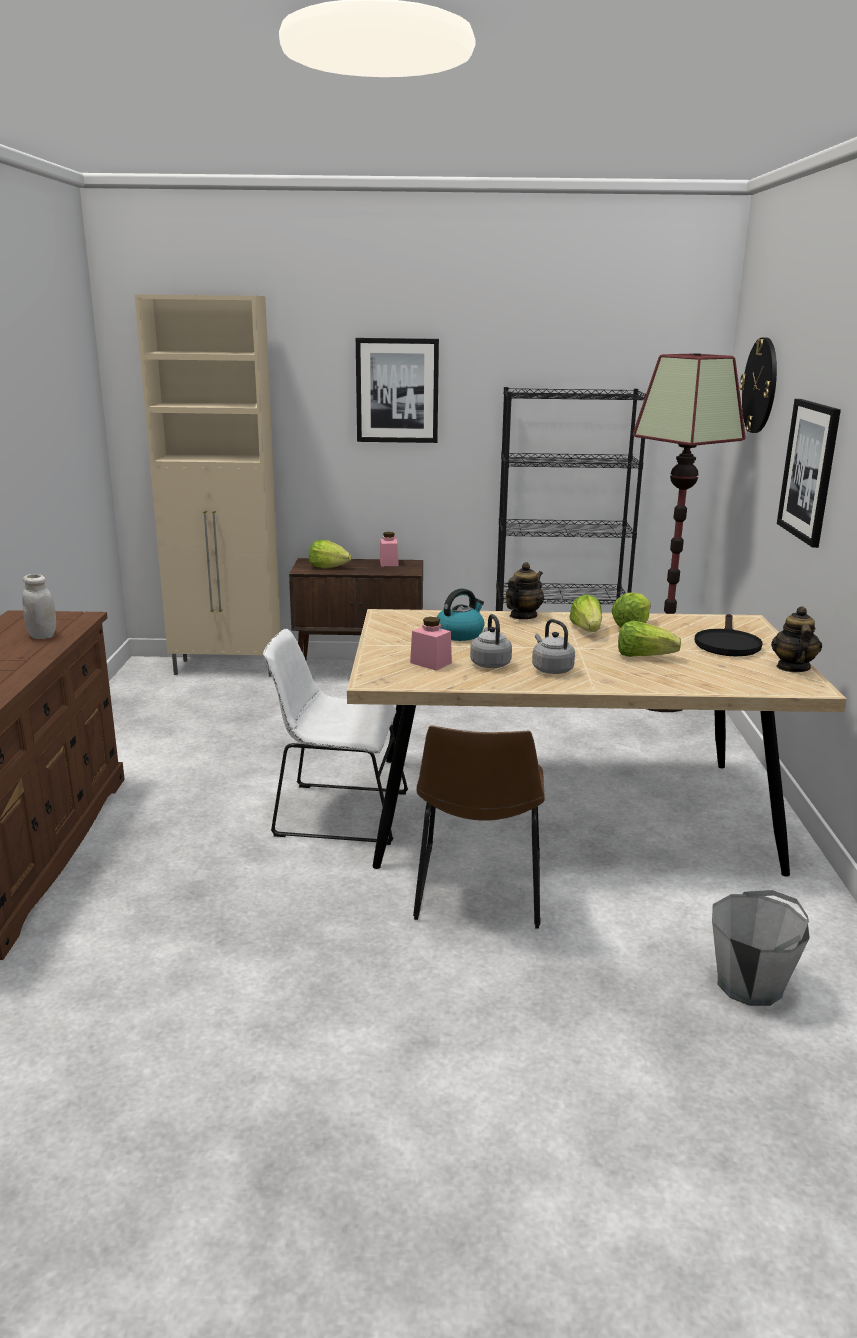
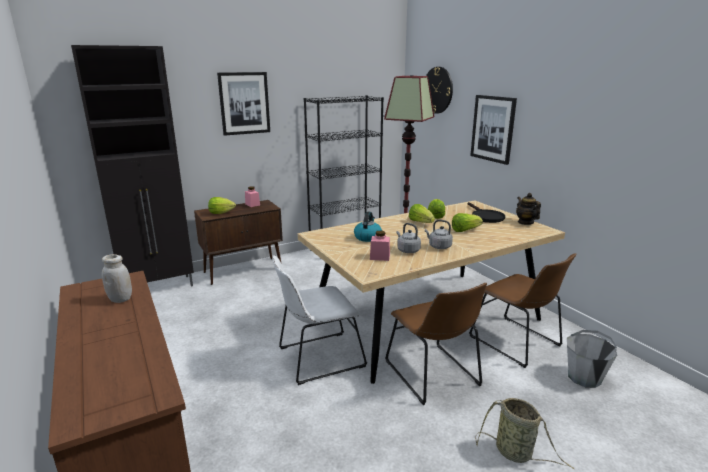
camera: 30 degrees left, 0 degrees up
(228, 668) = (159, 287): beige cabinet -> black cabinet
(478, 1028) = (516, 453): none -> basket
(523, 616) = (381, 221): teapot -> none
(689, 894) = (517, 343): none -> brown chair

